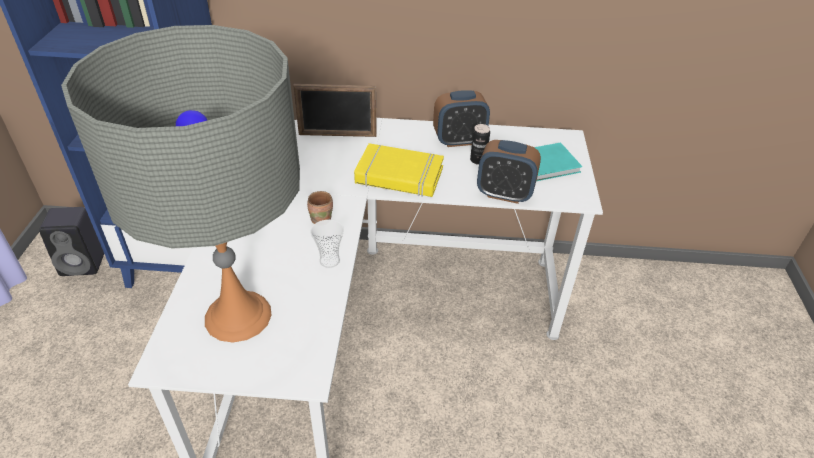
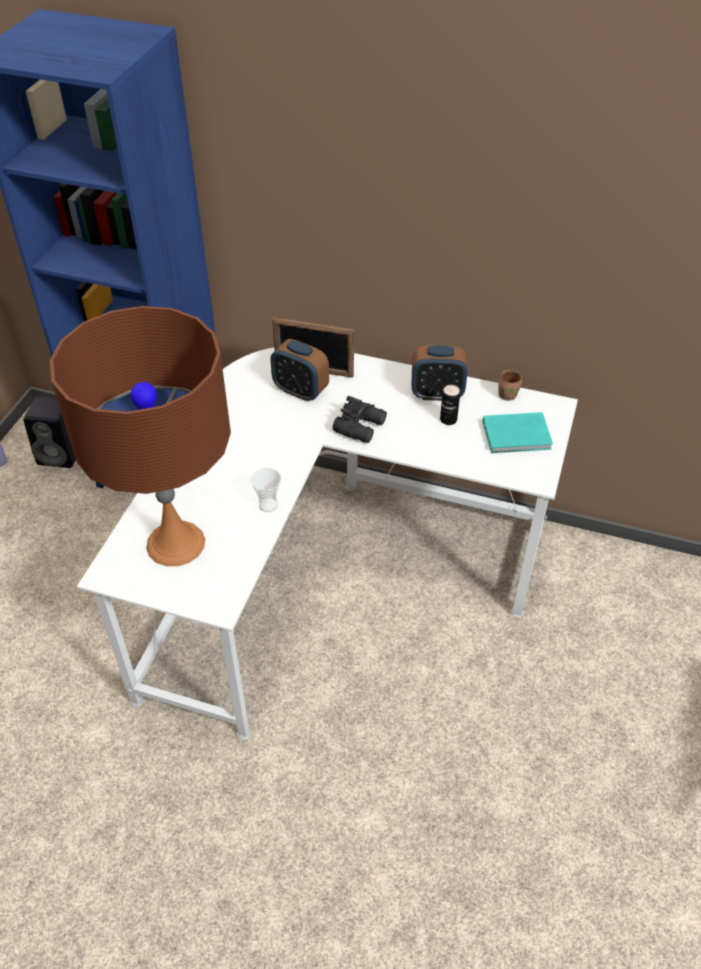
camera: 15 degrees right, 5 degrees up
(238, 316) = (175, 543): grey table lamp -> brown table lamp
(321, 218) = (272, 461): brown mug -> brown mug (507, 394)
(399, 176) = (361, 426): yellow book -> black binoculars
(504, 194) = (460, 462): alarm clock -> alarm clock (300, 391)

